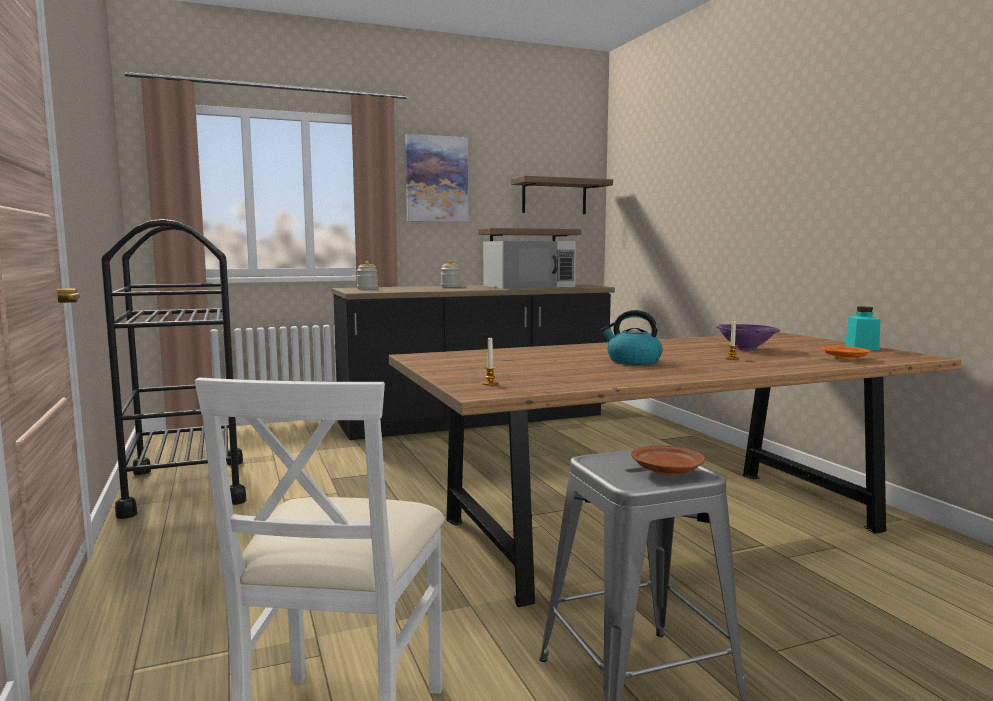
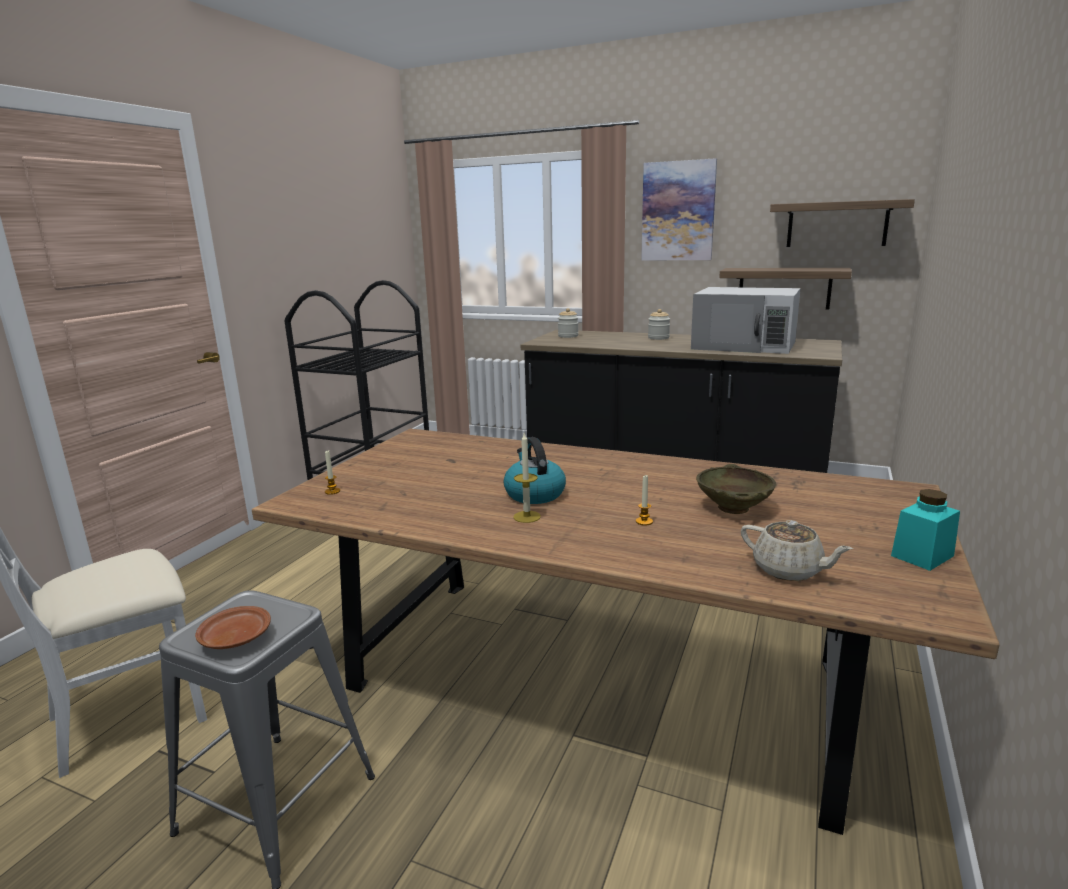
camera: 45 degrees right, 10 degrees up
(671, 368) = (527, 517): none -> candle
(745, 349) = (733, 508): purple bowl -> beige bowl
(845, 358) = (789, 570): orange plate -> beige teapot

